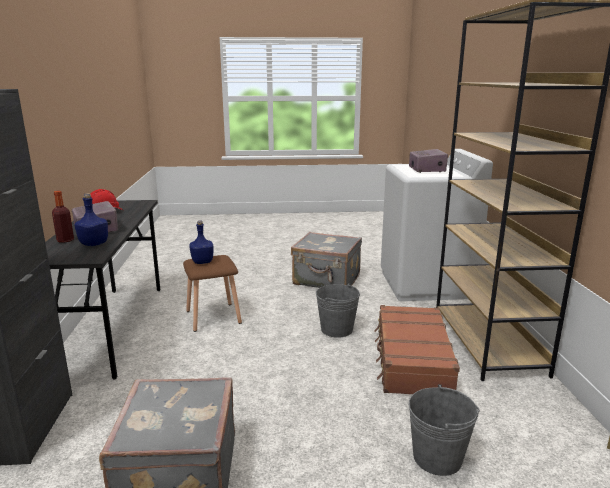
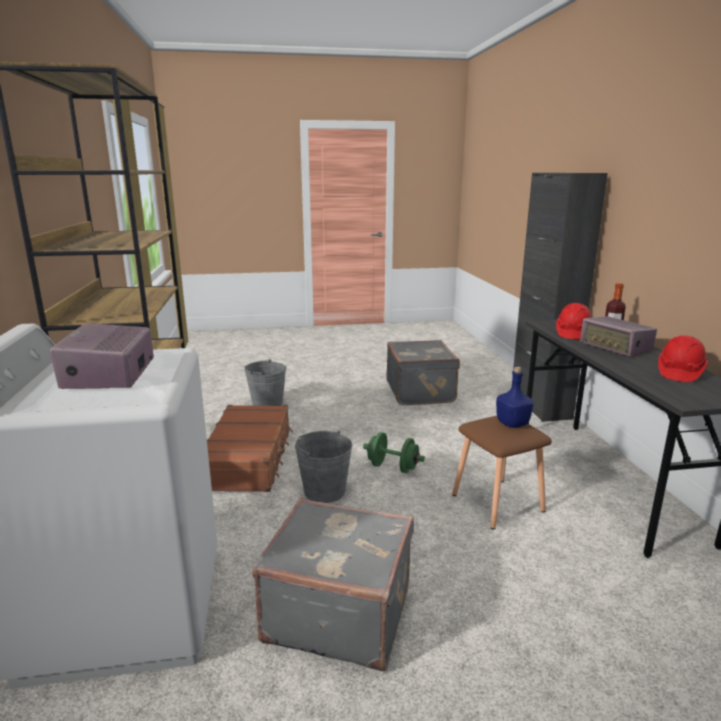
camera: 175 degrees right, 0 degrees up
(94, 244) = (572, 333): blue bottle -> red hard hat
(277, 345) = (392, 467): none -> green dumbbell

